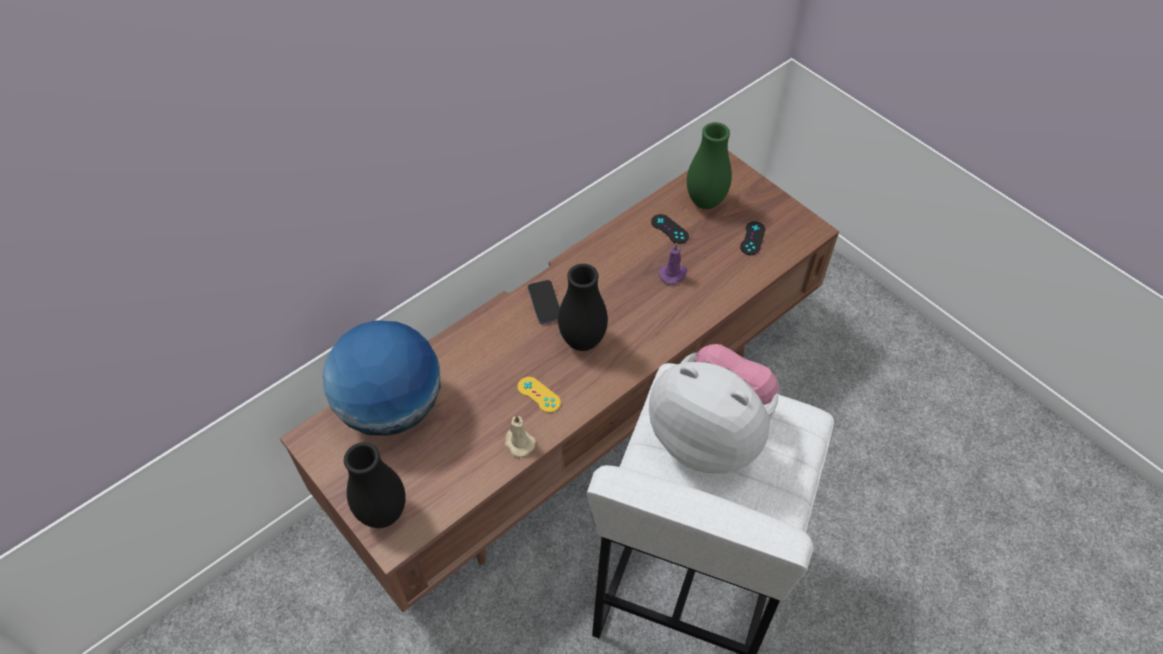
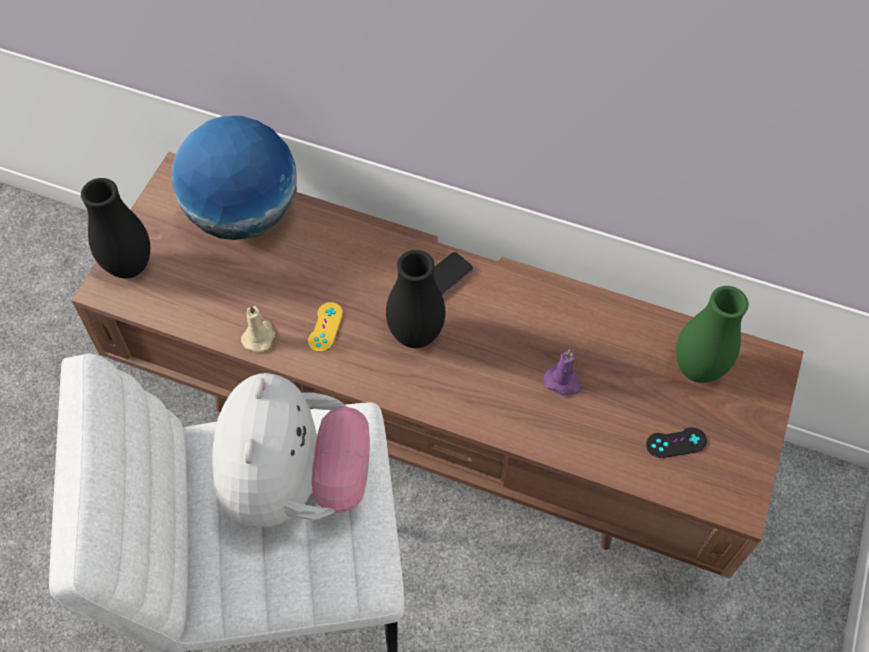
camera: 60 degrees right, 5 degrees up
(669, 229) = (627, 350): black game controller -> none

